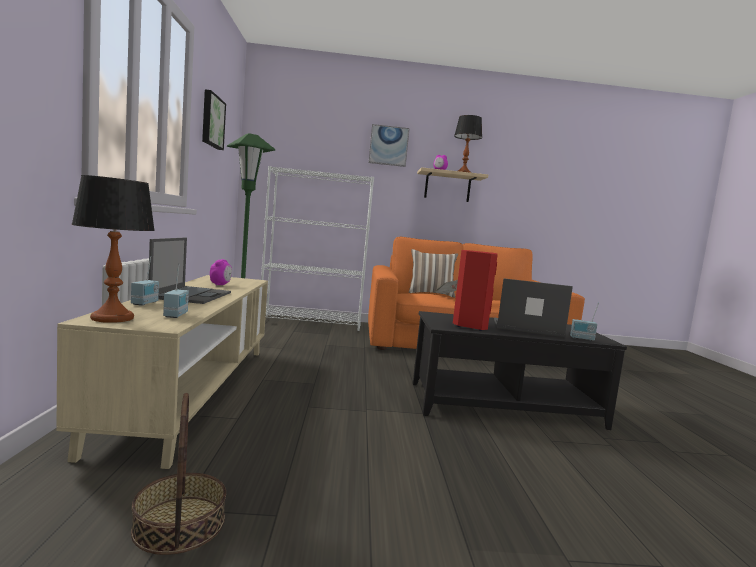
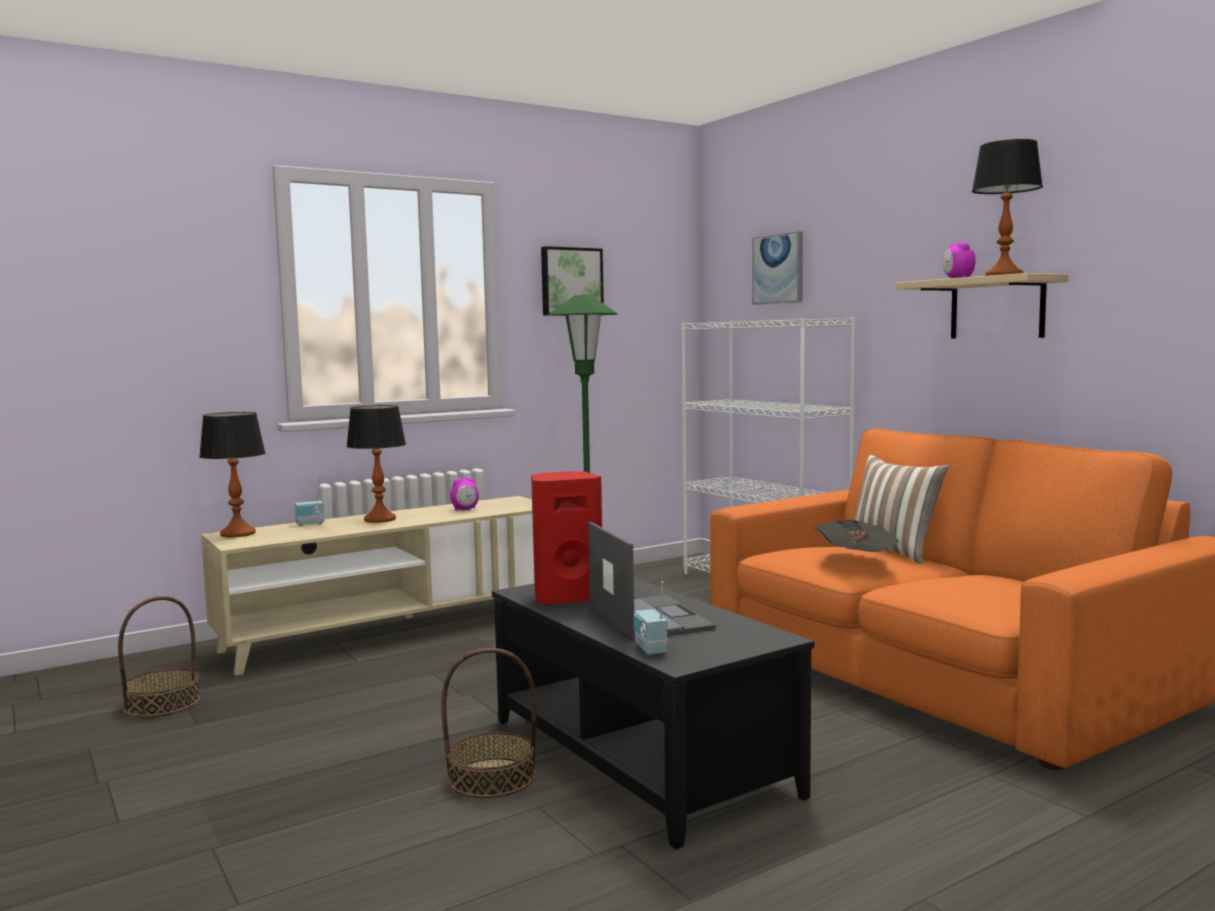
camera: 60 degrees right, 0 degrees up
(177, 315) = (282, 536): radio -> none
(192, 295) = (380, 519): laptop -> table lamp
(388, 145) = (883, 242): picture -> picture (778, 269)
(505, 440) = (492, 778): none -> basket

